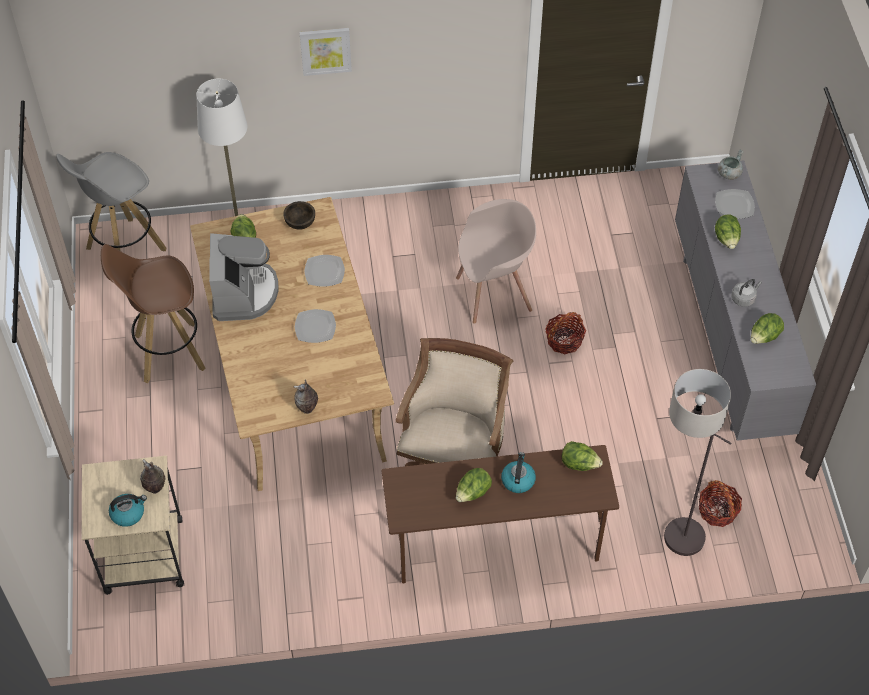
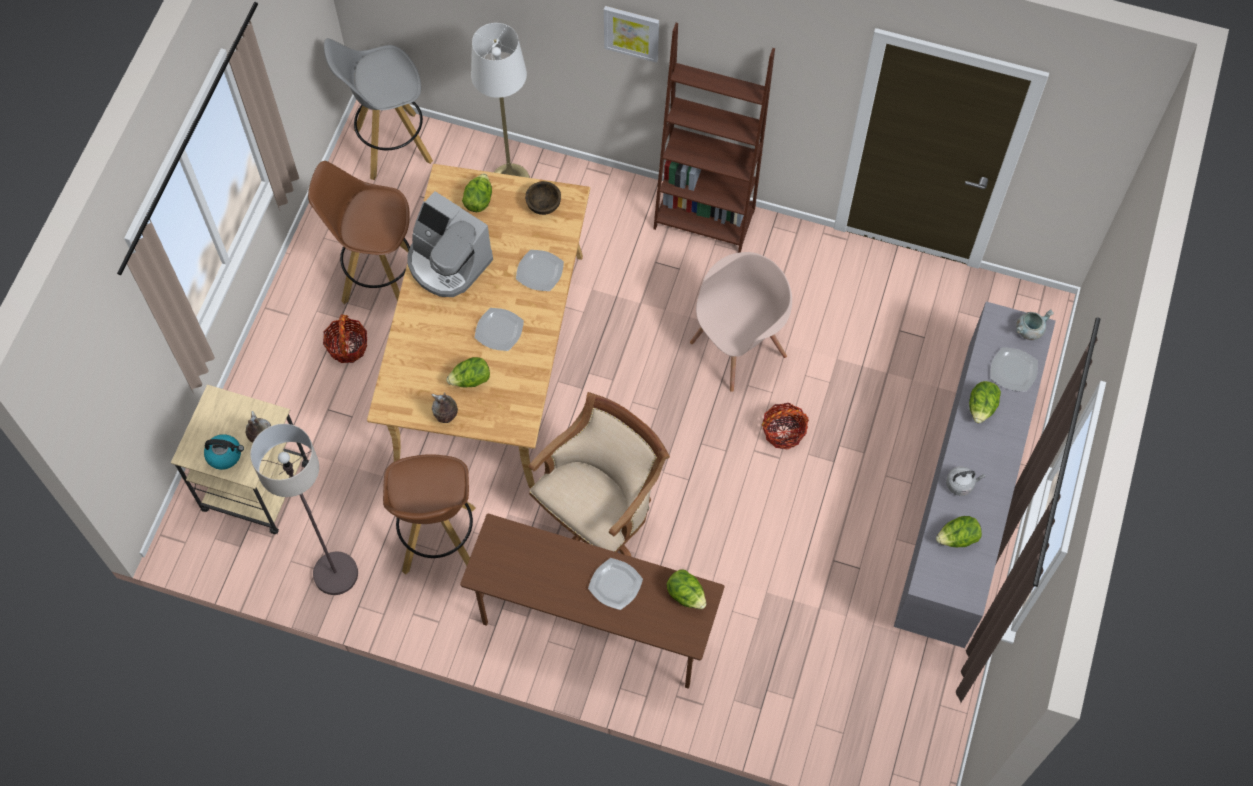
camera: 25 degrees right, 10 degrees up
(243, 293) = (448, 263): coffee machine -> coffee machine turned 105 degrees clockwise
(328, 534) = (438, 541): none -> brown stool
(414, 211) = (704, 218): none -> brown bookcase
(473, 493) = (563, 578): lettuce -> lettuce (470, 380)
(494, 293) = (739, 348): beige chair -> beige chair turned 45 degrees counterclockwise
(518, 480) = (614, 584): kettle -> plate
(673, 531) = (782, 691): grey floor lamp -> grey floor lamp (330, 563)
(717, 511) = (841, 690): basket -> basket (347, 346)

